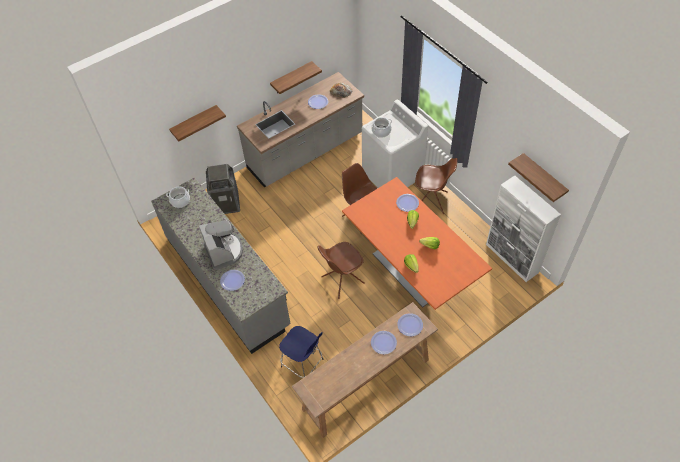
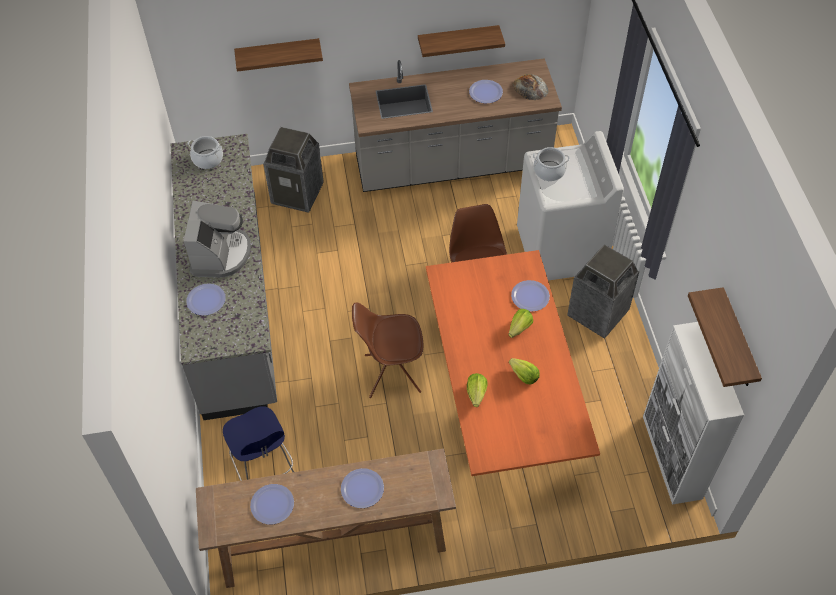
camera: 25 degrees right, 0 degrees up
(410, 325) = (417, 481): plate -> plate (272, 504)
(432, 201) = (598, 314): brown chair -> trash can

